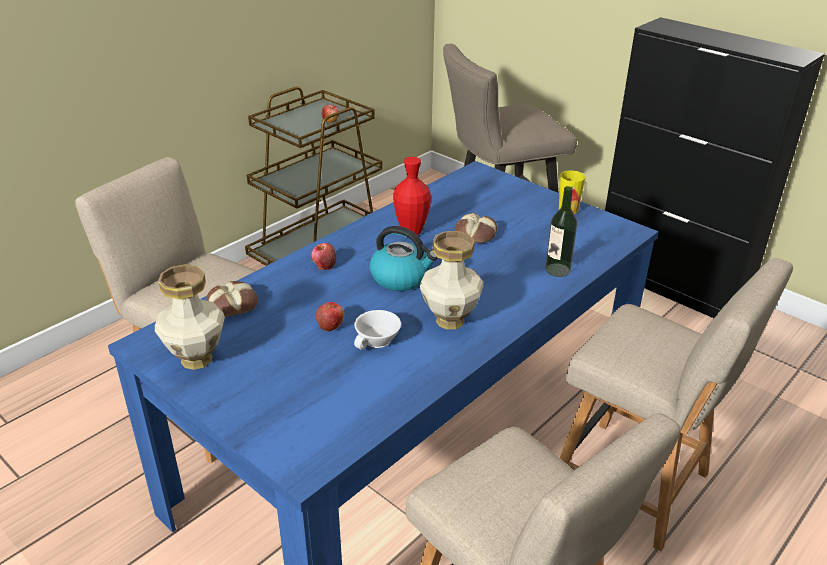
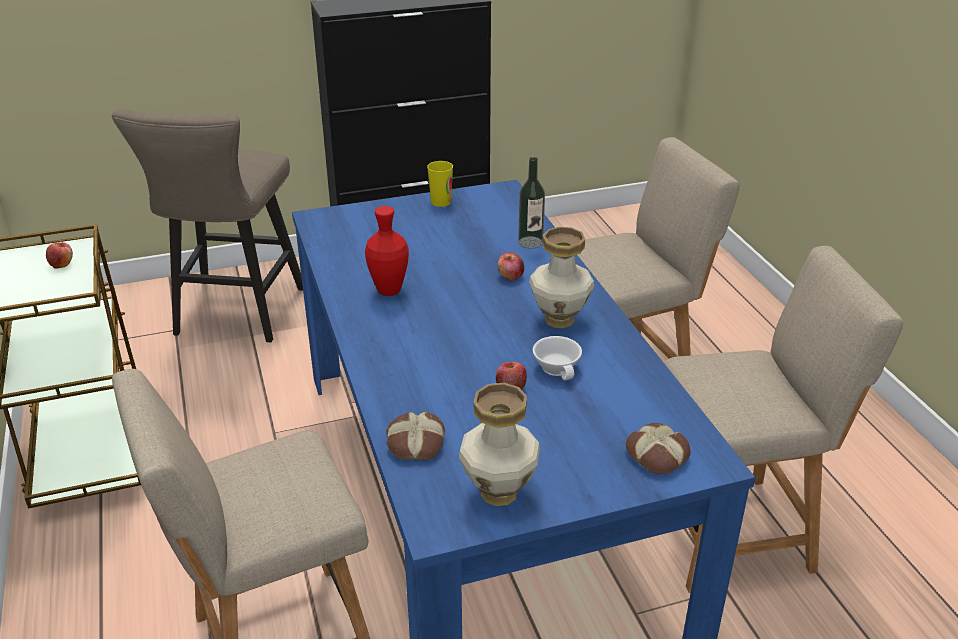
camera: 60 degrees left, 0 degrees up
(324, 265) = (397, 361): apple -> apple (510, 276)
(401, 278) = (466, 322): kettle -> none
(476, 234) = (432, 259): bread -> bread (658, 454)

